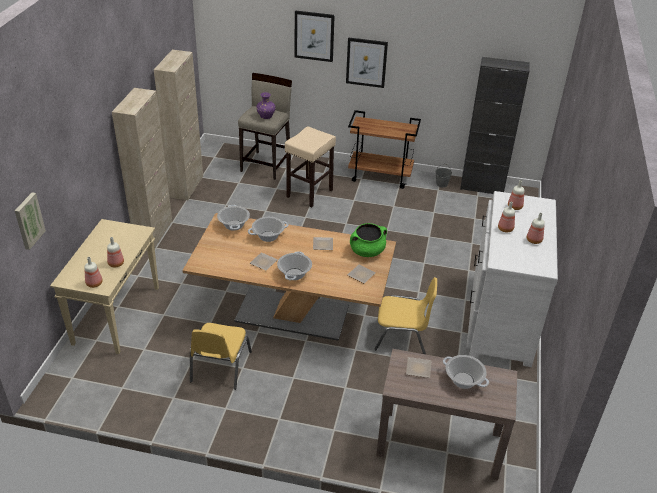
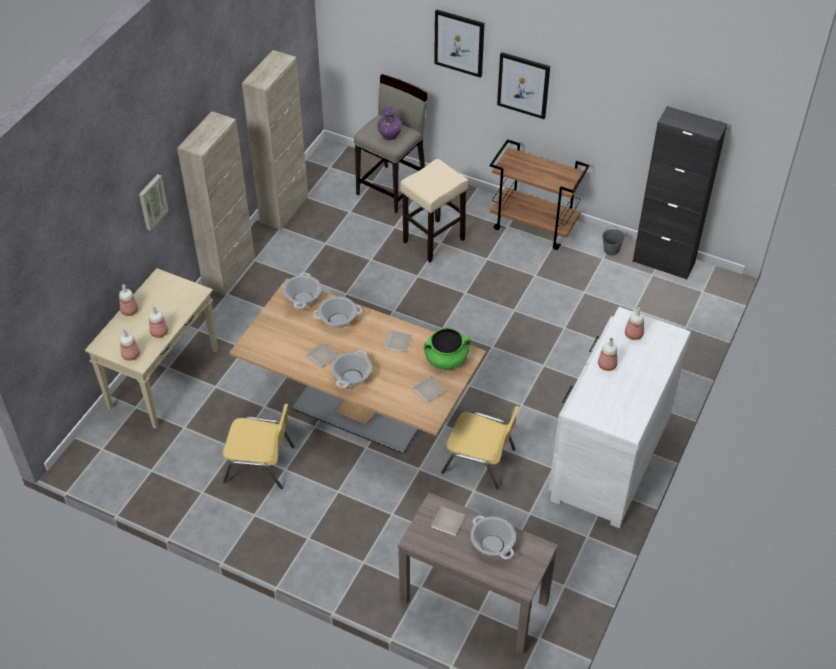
camera: 15 degrees right, 10 degrees up
(28, 220) = (61, 288): picture -> picture (152, 201)
(219, 367) = (260, 464): yellow chair -> yellow chair turned 105 degrees counterclockwise
(534, 240) = (635, 387): bottle -> bottle (130, 311)

